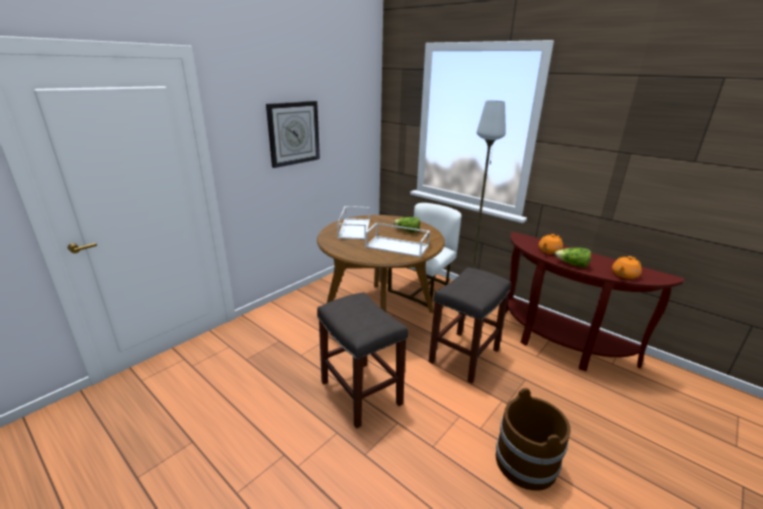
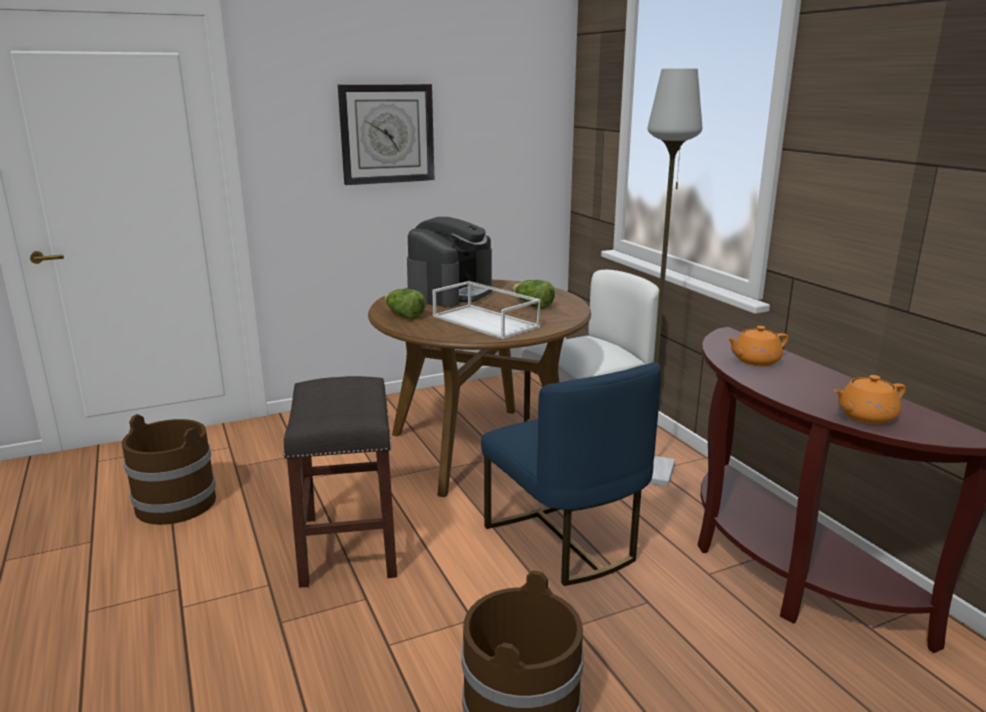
camera: 25 degrees right, 5 degrees down
(228, 396) = (175, 503): none -> brown bucket
(354, 228) = (451, 293): white tray -> coffee machine
(464, 356) = (565, 541): grey stool -> blue chair
(572, 264) = (771, 385): lettuce -> lettuce (404, 316)

